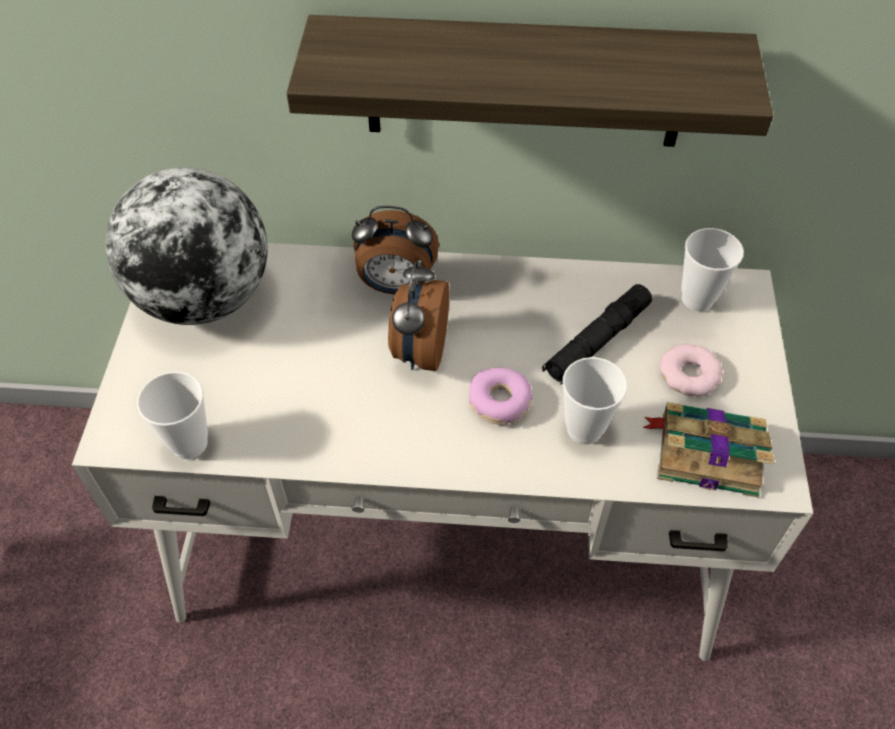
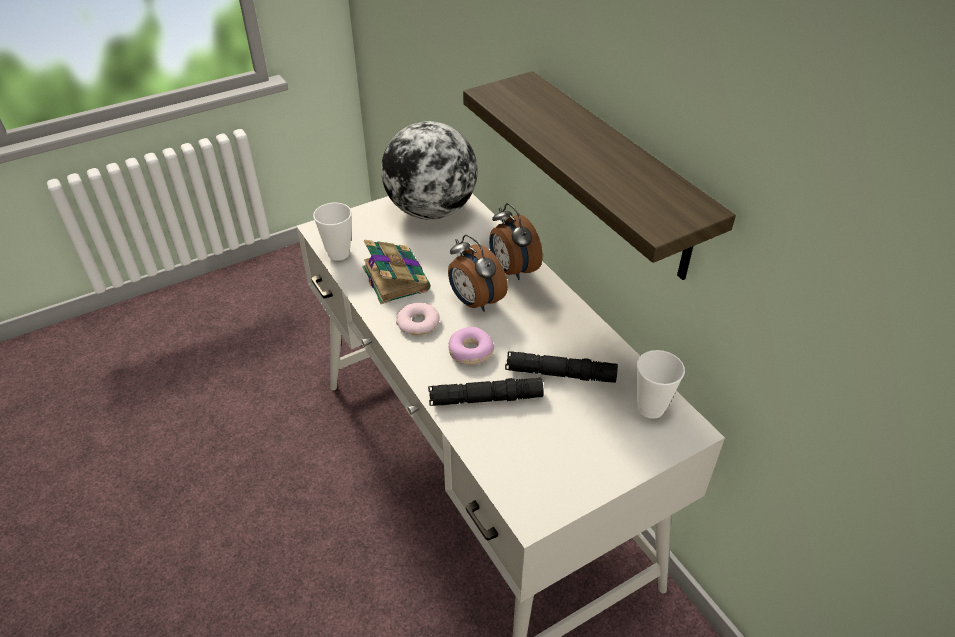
camera: 55 degrees right, 10 degrees down
(419, 351) = (474, 302): alarm clock -> alarm clock turned 105 degrees counterclockwise
(584, 429) = (485, 398): cup -> black flashlight
(689, 374) = (579, 431): donut -> donut (418, 323)
(706, 452) = (522, 466): book -> book (395, 278)

